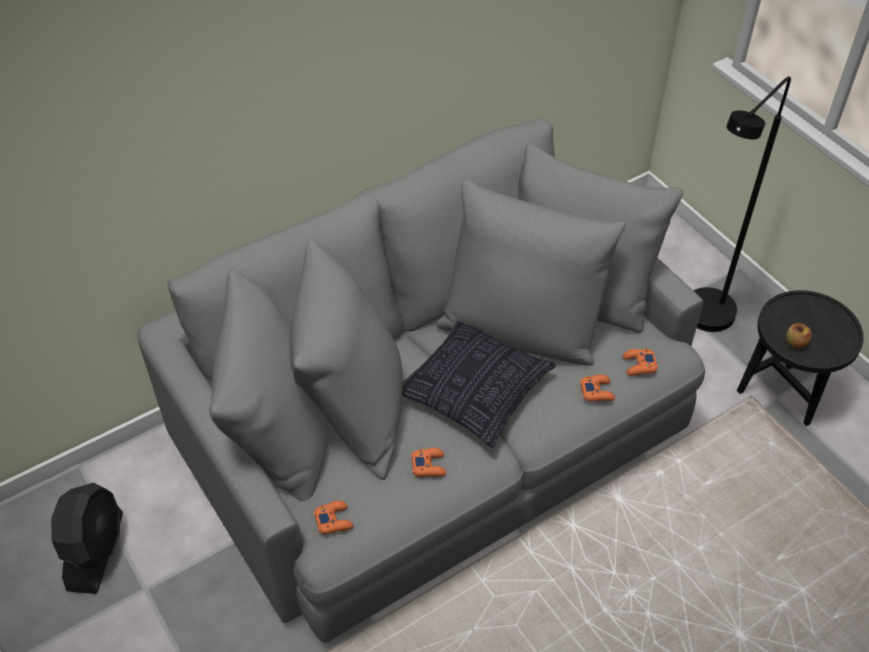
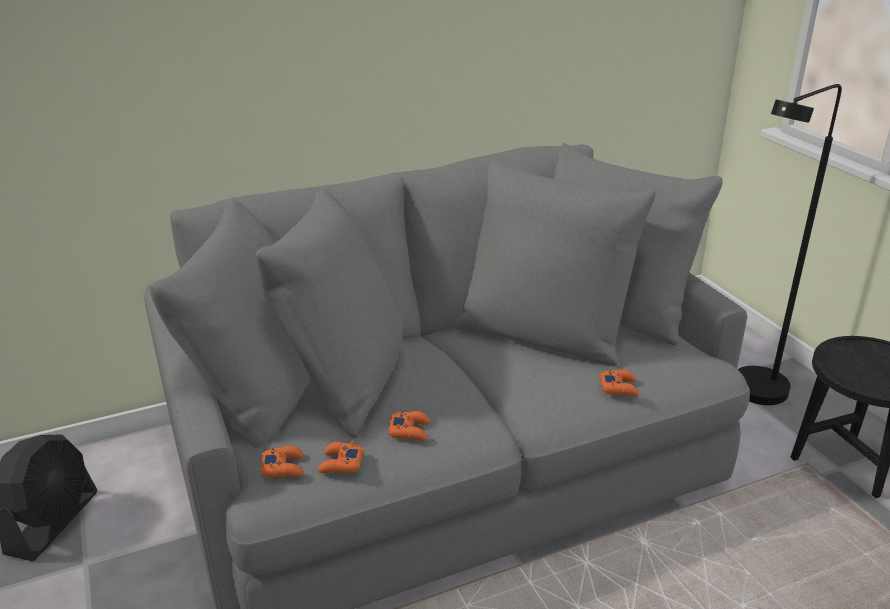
camera: 10 degrees right, 20 degrees down
(474, 391) = (480, 375): pillow -> none
(639, 365) = (670, 371): orange game controller -> orange game controller (340, 463)
(796, 342) = (858, 376): apple -> none

